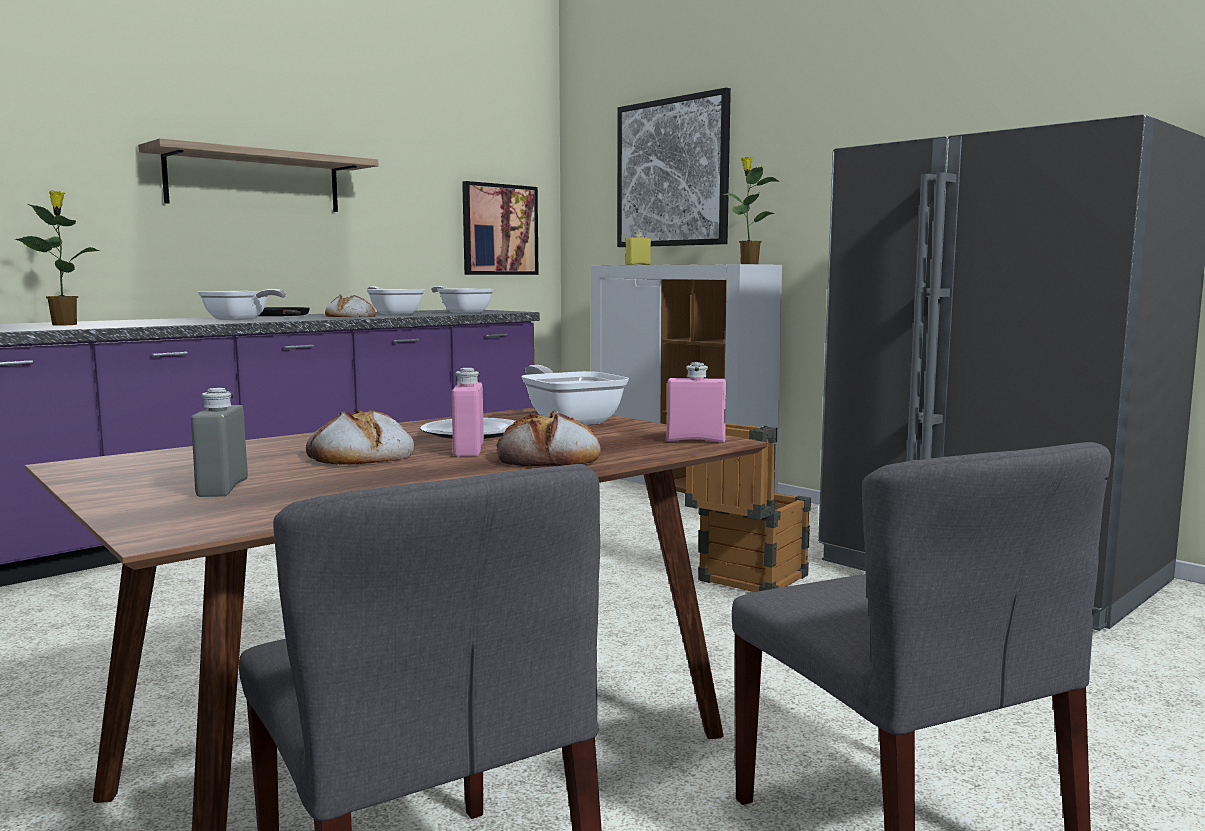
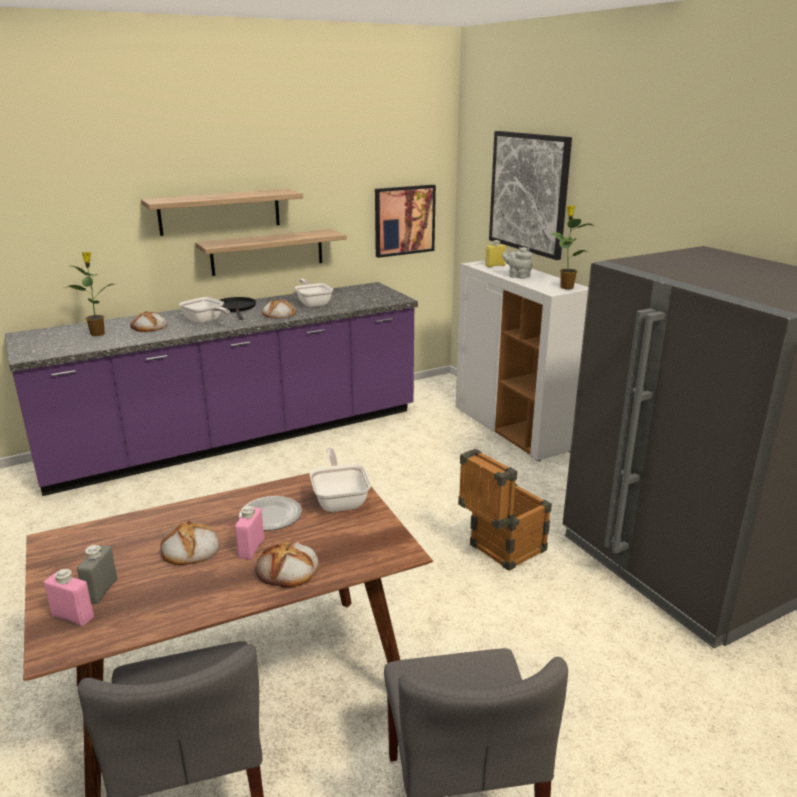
camera: 15 degrees right, 15 degrees up
(149, 322) = (149, 327): none -> bread
(320, 249) = (267, 252): none -> shelf
(463, 312) = (363, 300): frying pan -> none
(677, 264) = (517, 276): none -> grey teapot
(695, 440) = (390, 551): pink bottle -> pink bottle (73, 616)

